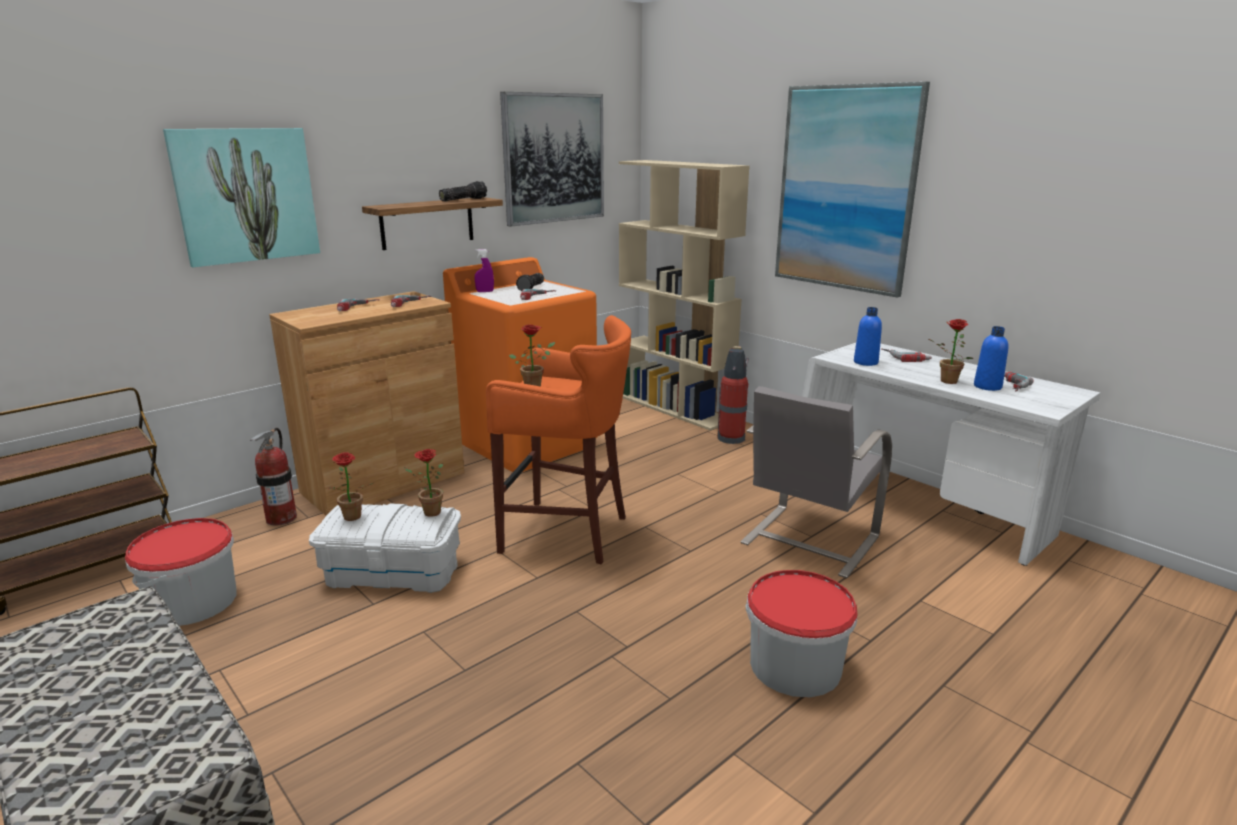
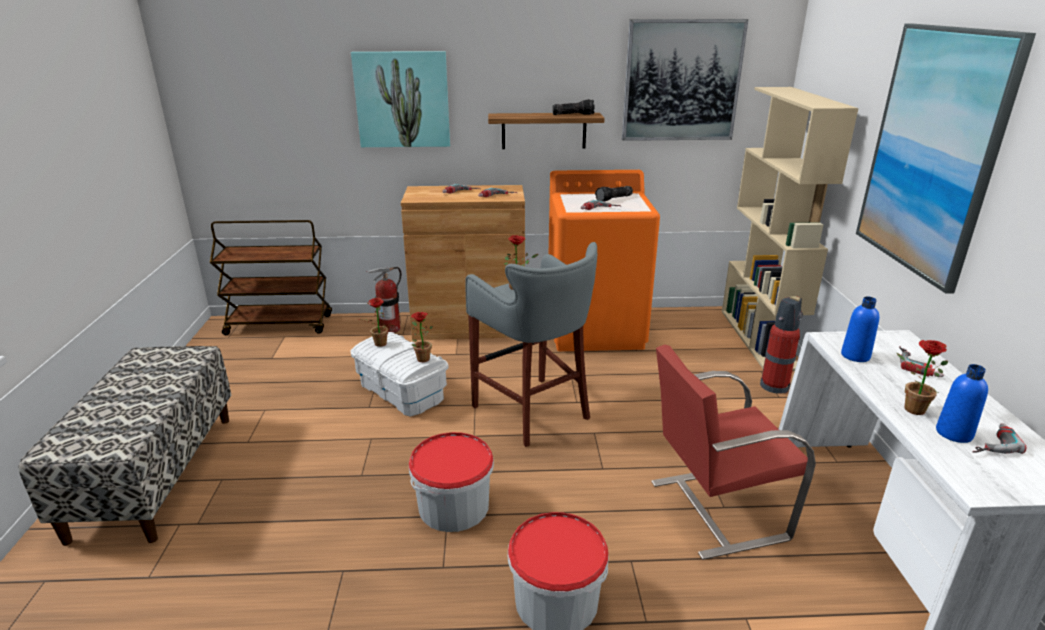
camera: 40 degrees right, 5 degrees up
(193, 601) = (297, 364): bucket -> bucket (454, 506)
(485, 291) = (573, 195): purple spray bottle -> none
(568, 533) = (534, 412): orange stool -> grey stool
(808, 540) = (714, 509): grey chair -> red chair

